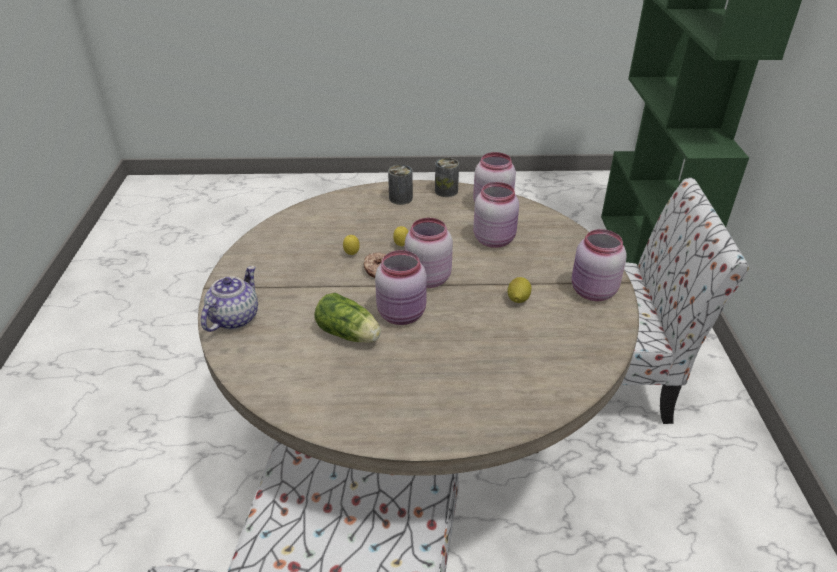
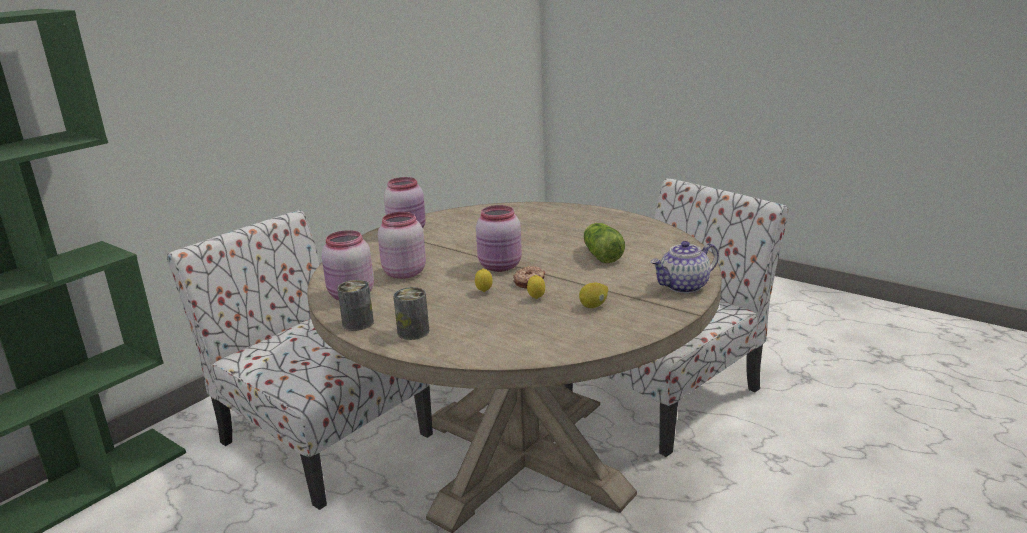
camera: 140 degrees left, 15 degrees down
(403, 314) = (550, 254): pink jar -> none
(517, 299) = (461, 240): lemon -> lemon (593, 306)

